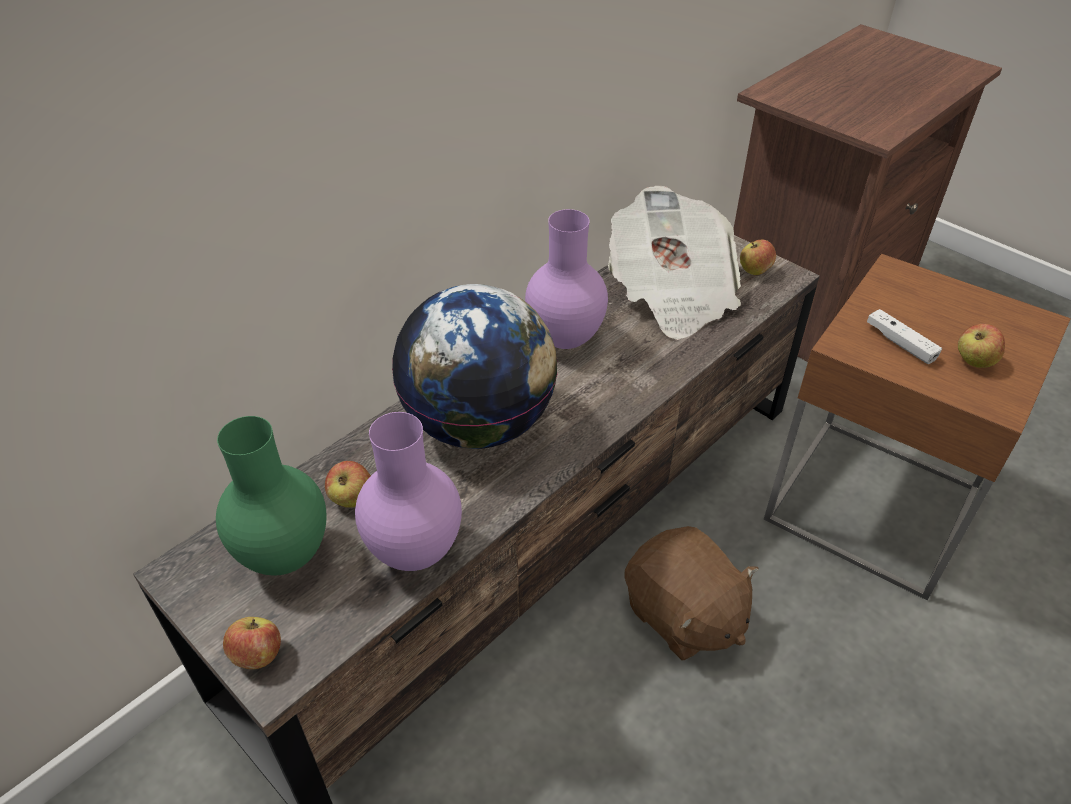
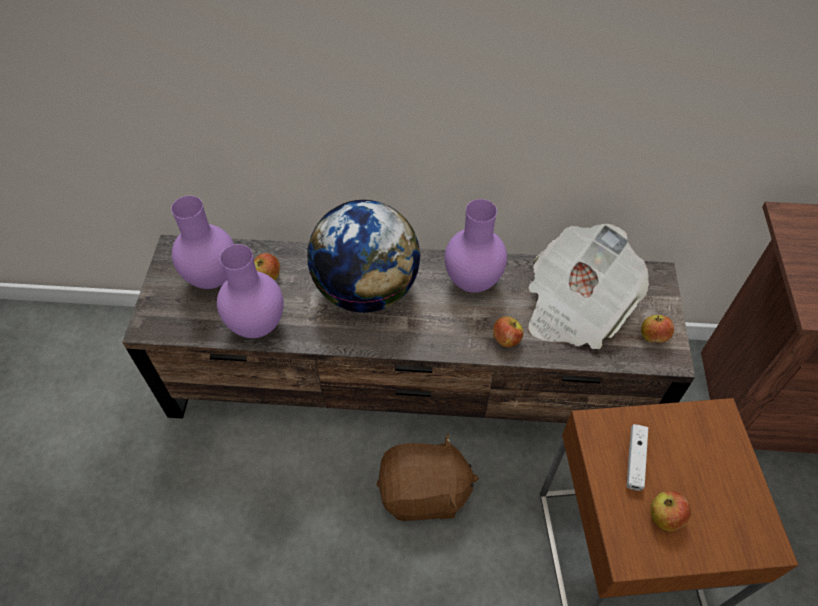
camera: 50 degrees right, 10 degrees up
(257, 655) = (154, 311): apple -> apple (506, 339)
(283, 558) = (211, 279): green vase -> purple vase
(683, 615) = (424, 493): brown plush toy -> brown plush toy turned 105 degrees counterclockwise

